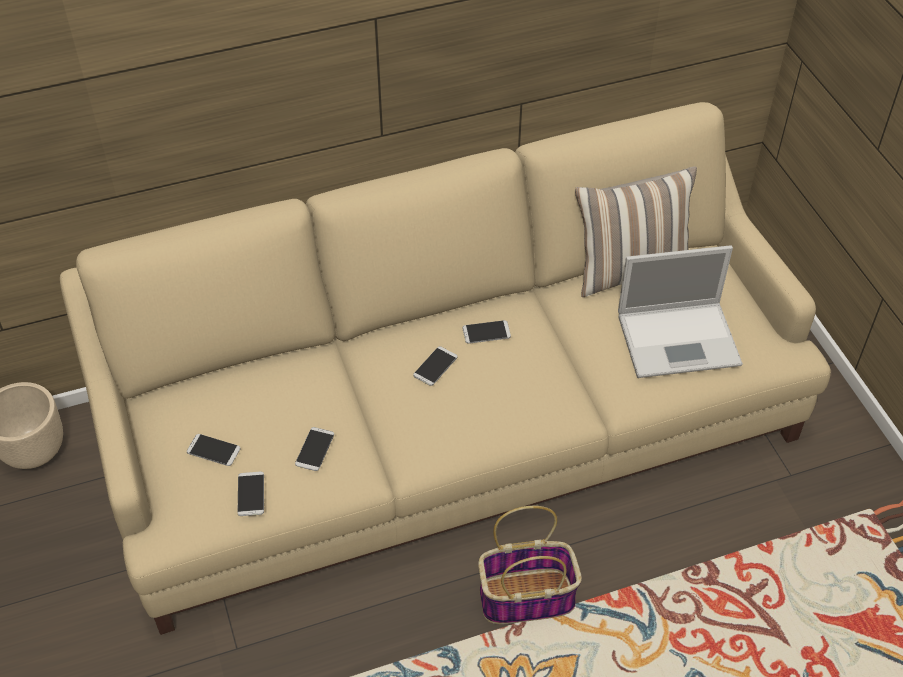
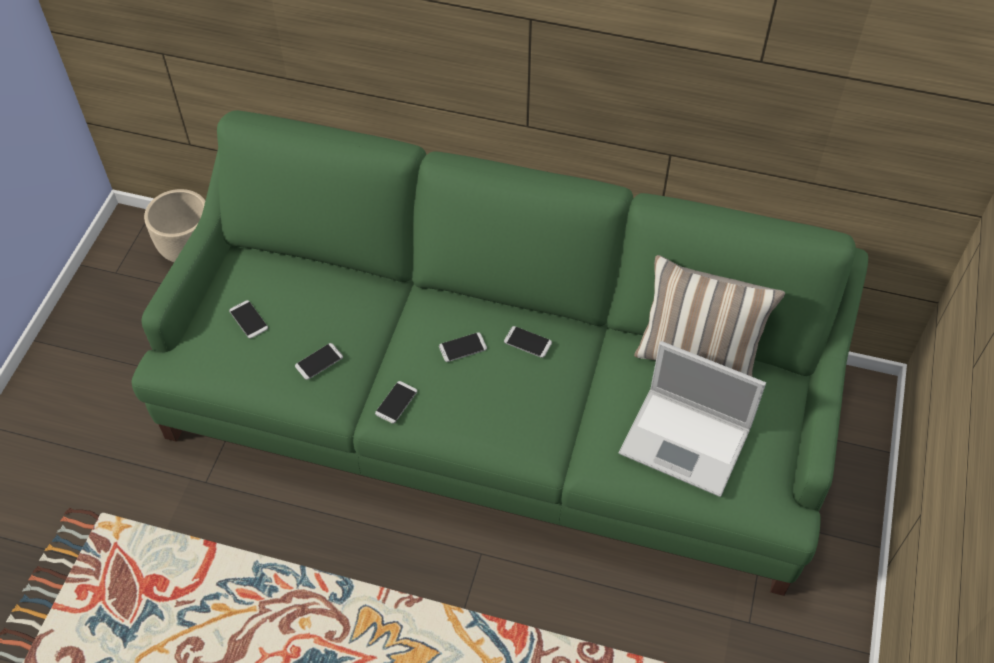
camera: 35 degrees right, 5 degrees up
(251, 494) = (246, 369): phone -> phone (396, 402)
(451, 425) = (497, 405): beige sofa -> green sofa
(528, 597) = (441, 581): basket -> none

